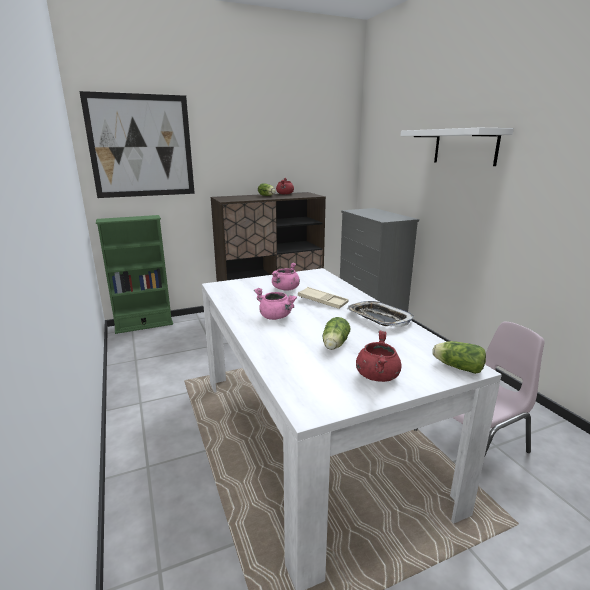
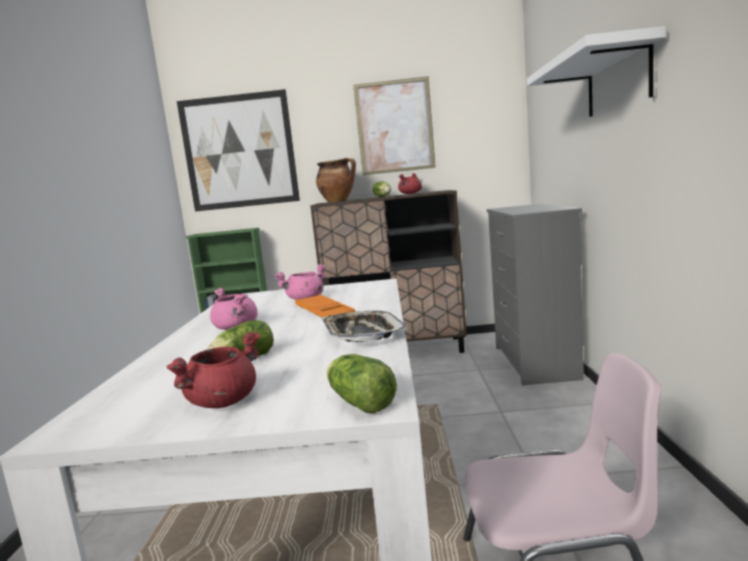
camera: 25 degrees right, 10 degrees down
(234, 198) = (338, 201): none -> cooking pot
(272, 139) = (395, 126): none -> picture
(322, 301) = (324, 312): beige tray -> orange tray

